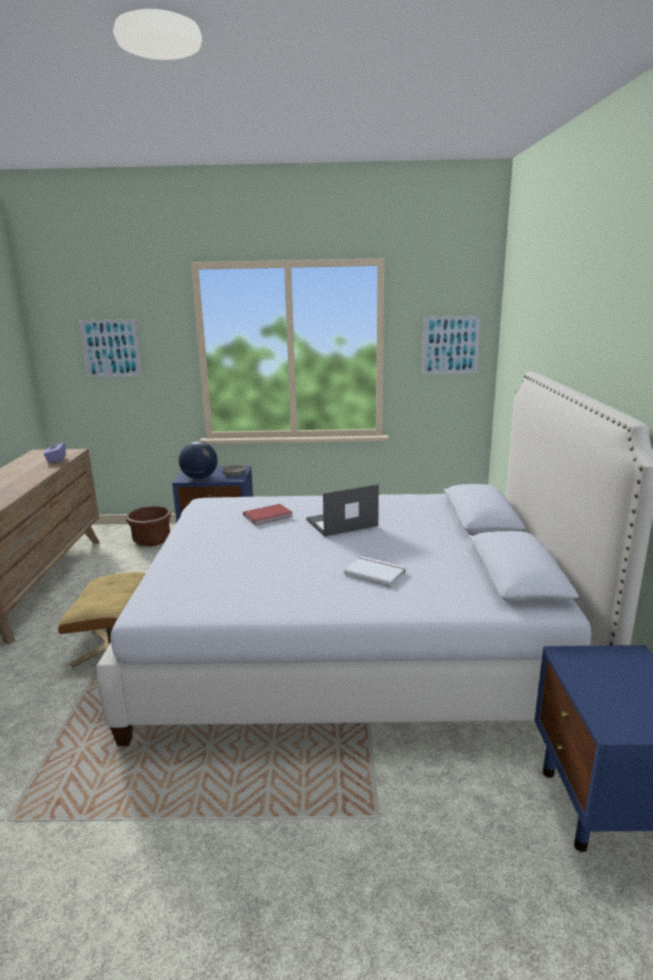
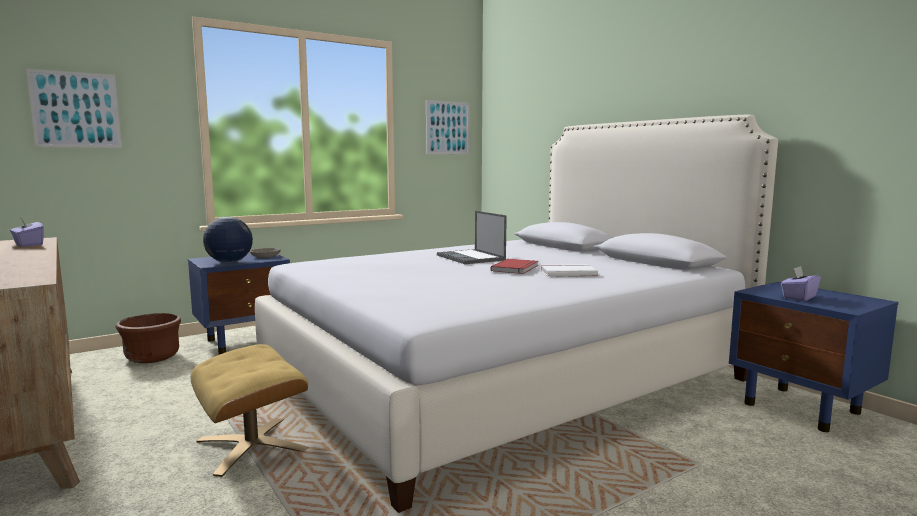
camera: 35 degrees left, 10 degrees down
(268, 516) = (397, 261): red book -> red book (516, 268)
(341, 523) = (471, 258): laptop -> laptop turned 60 degrees counterclockwise
(597, 684) = (798, 297): none -> purple tissue box

